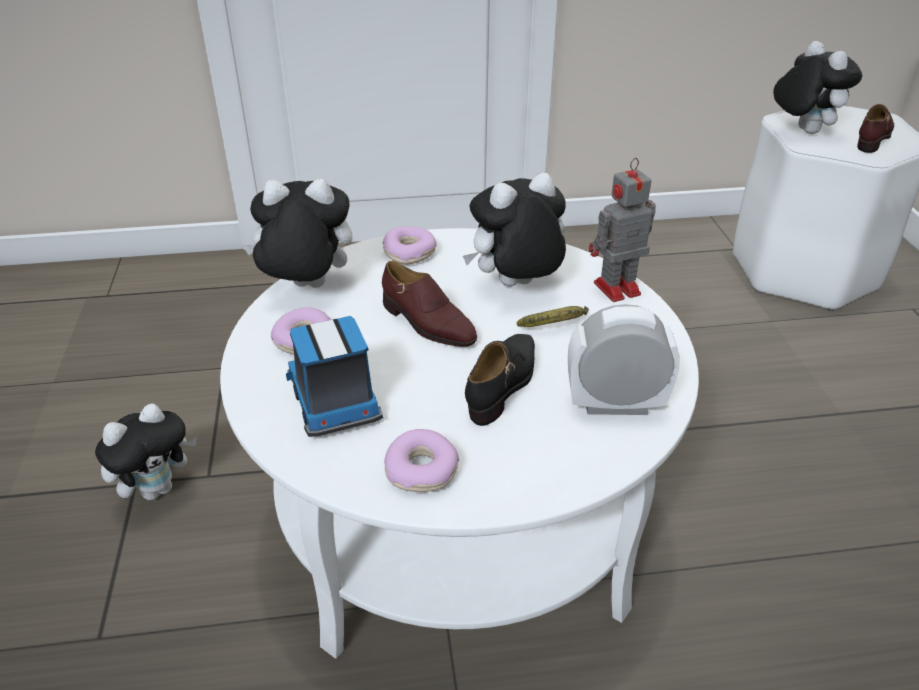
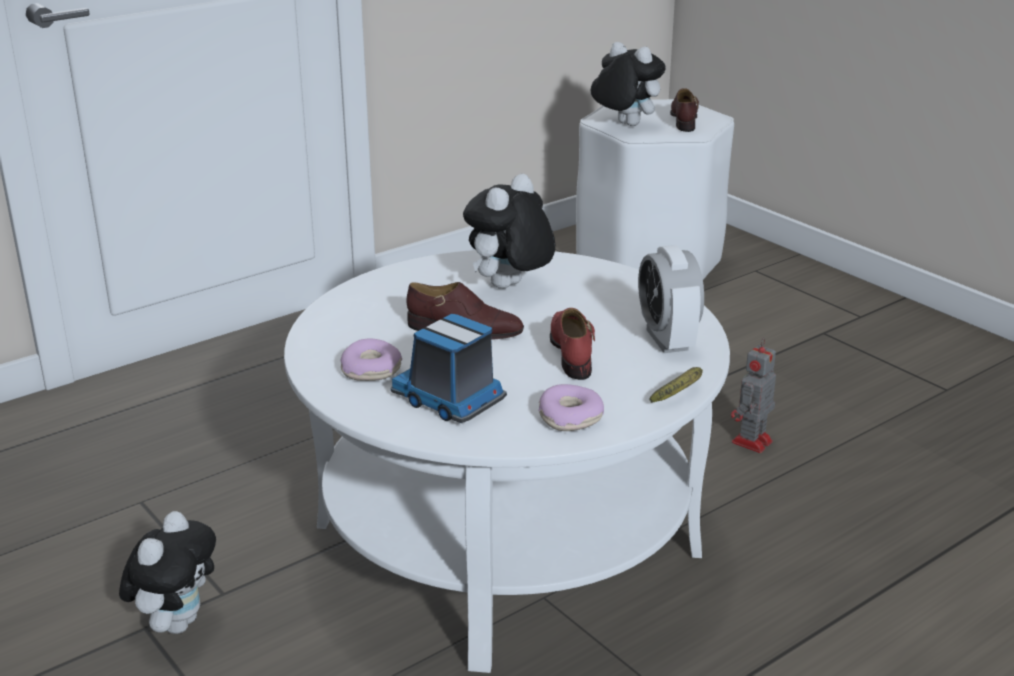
camera: 30 degrees left, 10 degrees down
(306, 288) = (323, 335): plush toy -> none
(409, 253) = (387, 287): donut -> none
(504, 384) = (572, 351): black shoe -> red shoe
(556, 325) = (571, 304): banana -> banana (680, 393)
(614, 289) = (590, 269): toy robot -> toy robot (751, 443)
(615, 404) = (667, 340): alarm clock -> alarm clock turned 75 degrees counterclockwise

